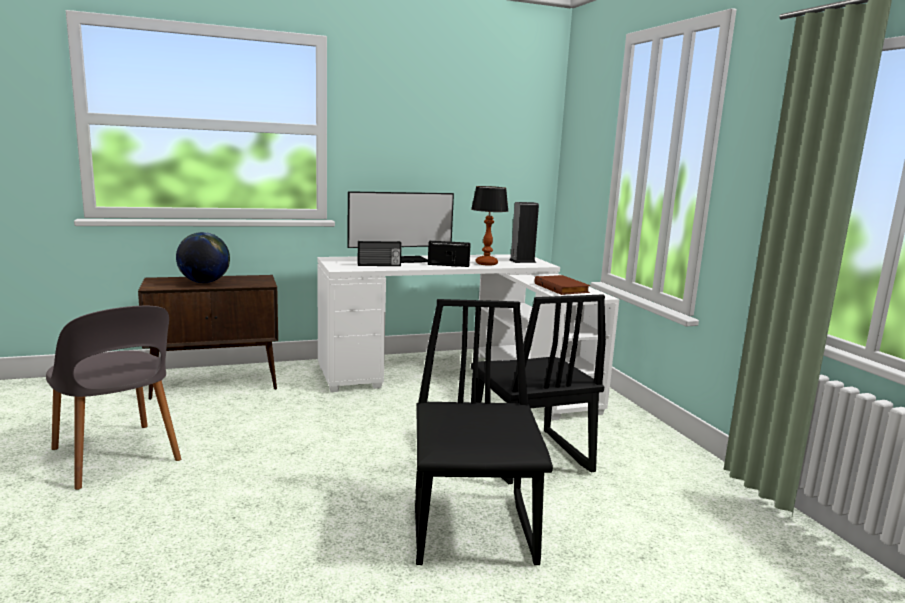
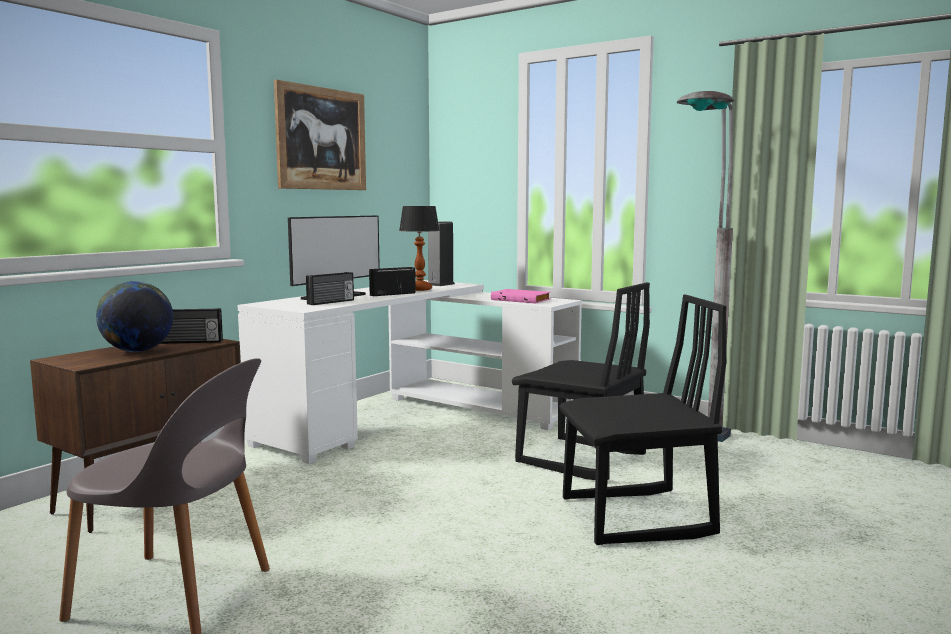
camera: 35 degrees left, 5 degrees down
(250, 281) = (191, 342): none -> radio
(428, 122) = (321, 139): none -> picture
(474, 528) = (636, 517): black chair -> black chair turned 120 degrees clockwise
(562, 288) = (521, 299): brown book -> pink book
(661, 486) = (696, 449): none -> grey floor lamp

